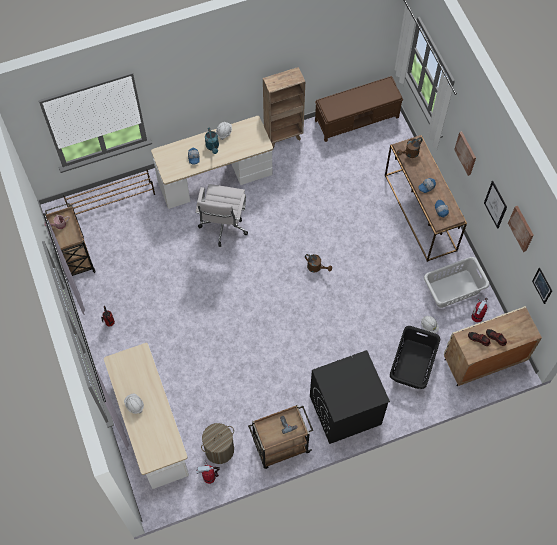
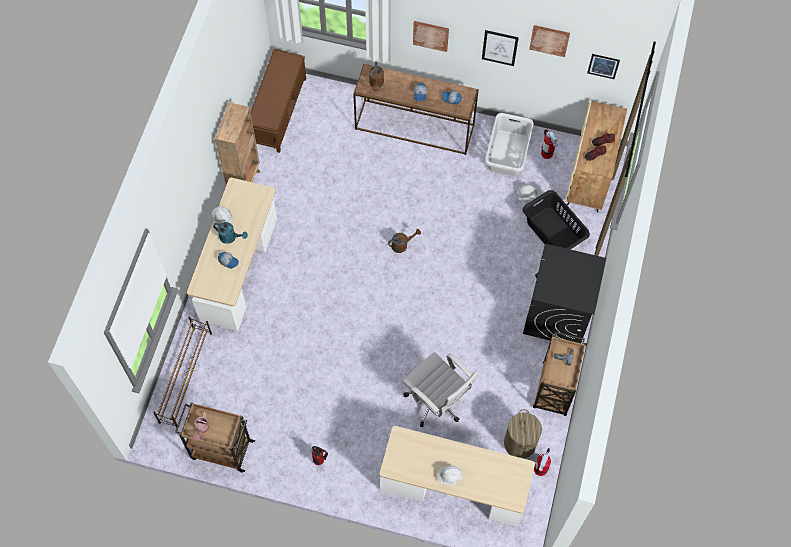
camera: 55 degrees left, 0 degrees up
(223, 226) = (297, 295): white office chair -> white office chair (437, 402)

